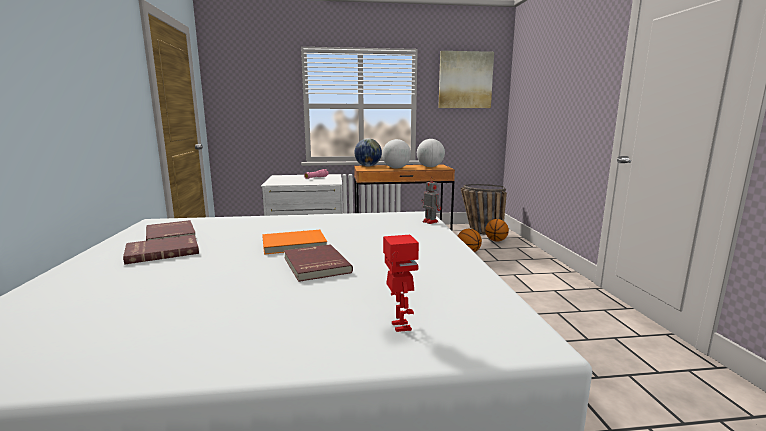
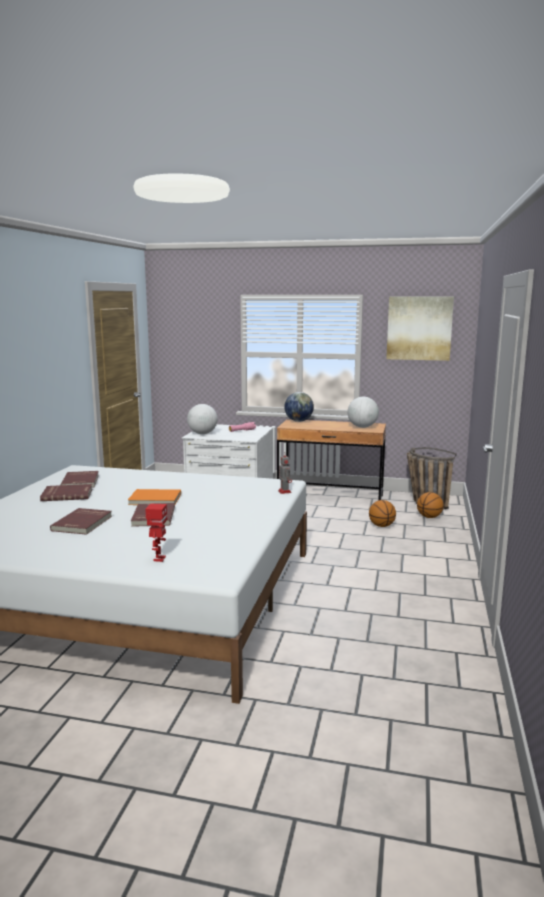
camera: 20 degrees right, 0 degrees up
(219, 287) = (83, 523): none -> red book
(396, 168) = (323, 426): globe -> globe (202, 433)

